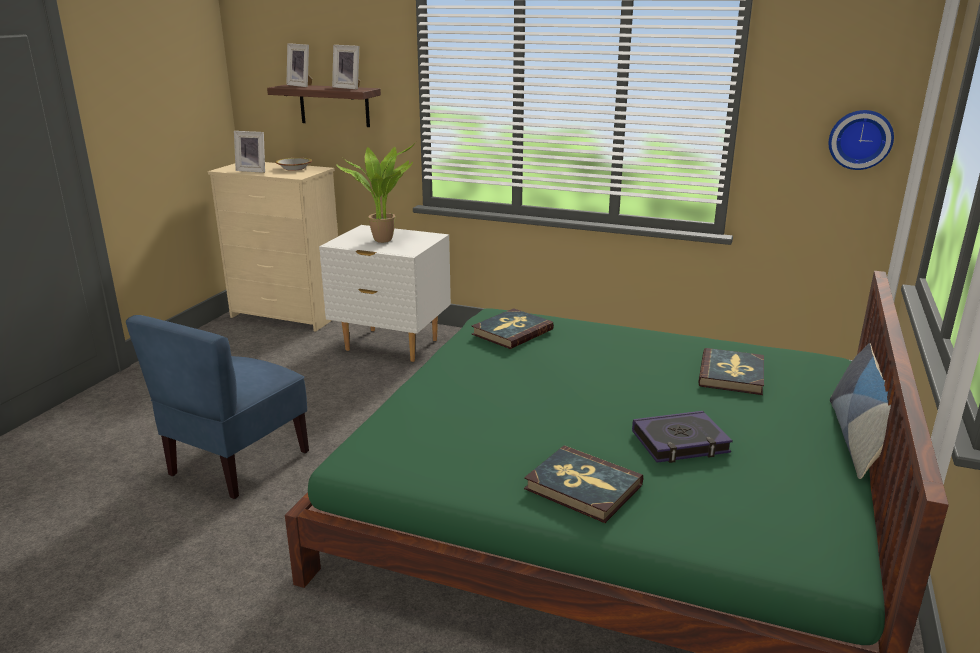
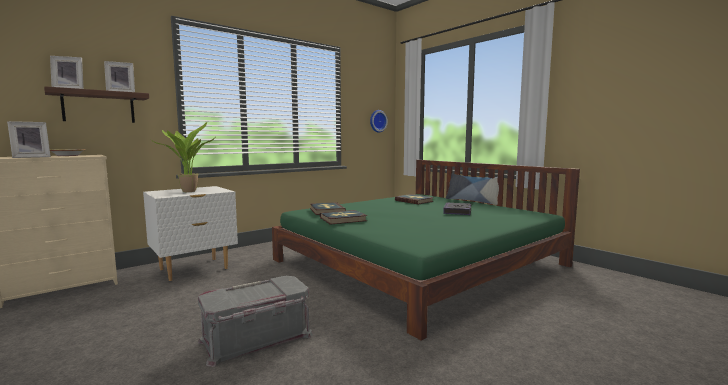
camera: 60 degrees left, 15 degrees down
(238, 463) = (257, 338): blue chair -> grey storage box
(582, 487) = (479, 223): book -> book (343, 219)

